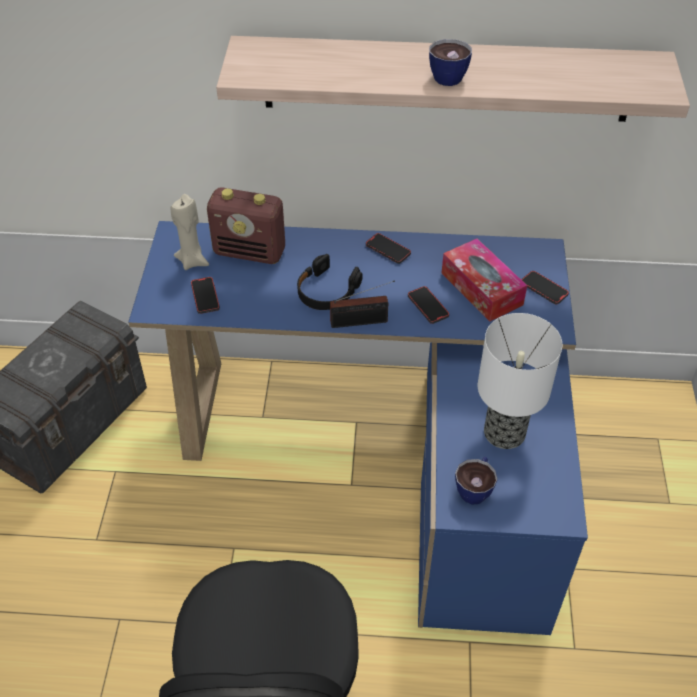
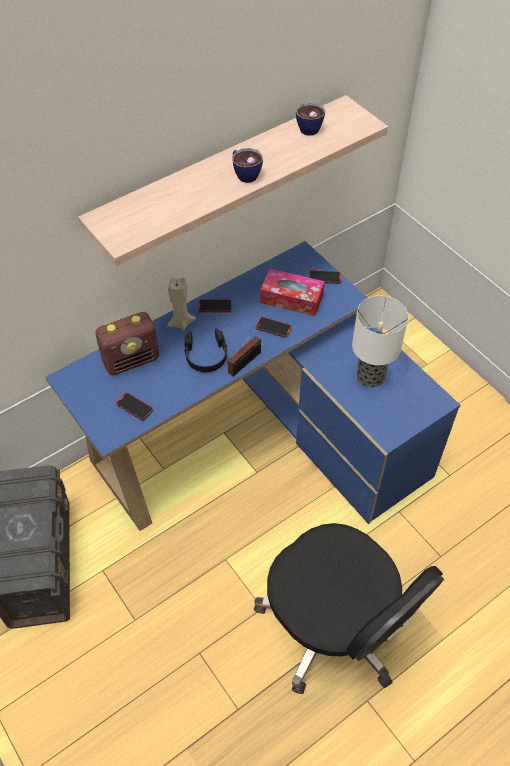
camera: 40 degrees left, 5 degrees up
(192, 261) = (100, 389): beige candle -> beige candle (181, 322)
(475, 488) = (385, 417): cup -> cup (308, 127)

